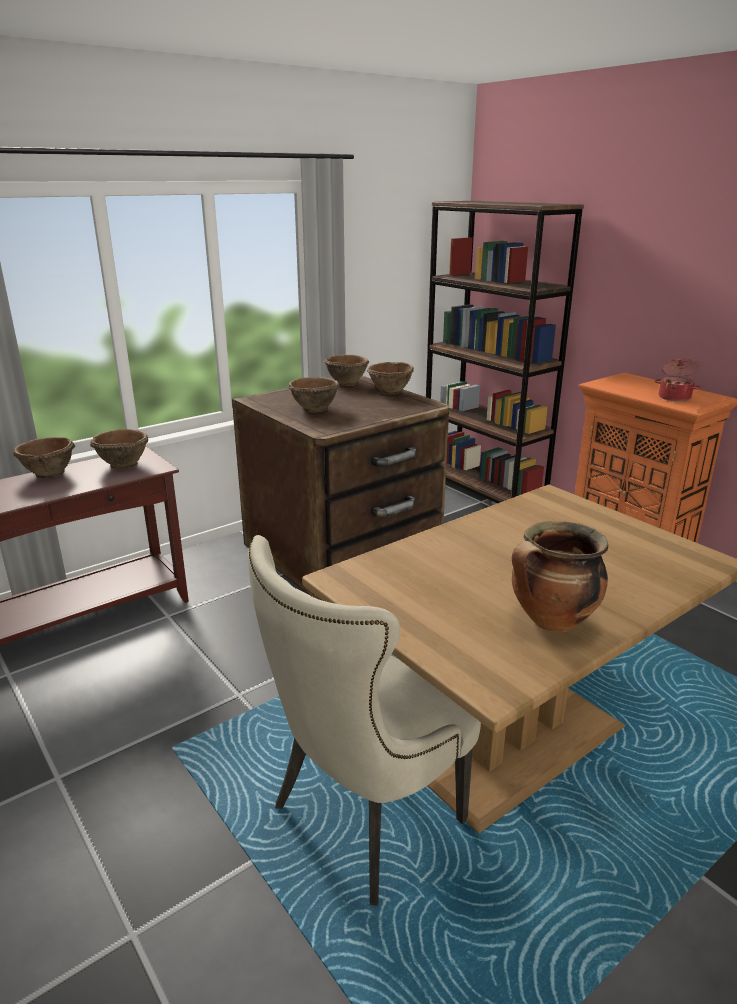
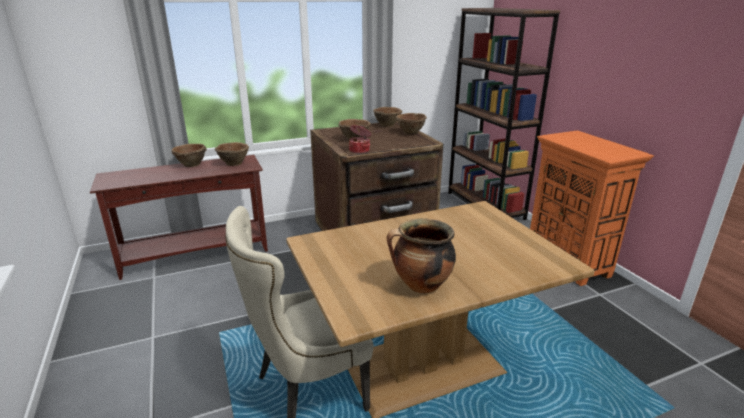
camera: 15 degrees right, 0 degrees up
(674, 397) = (600, 149): cooking pot -> cooking pot (360, 150)

